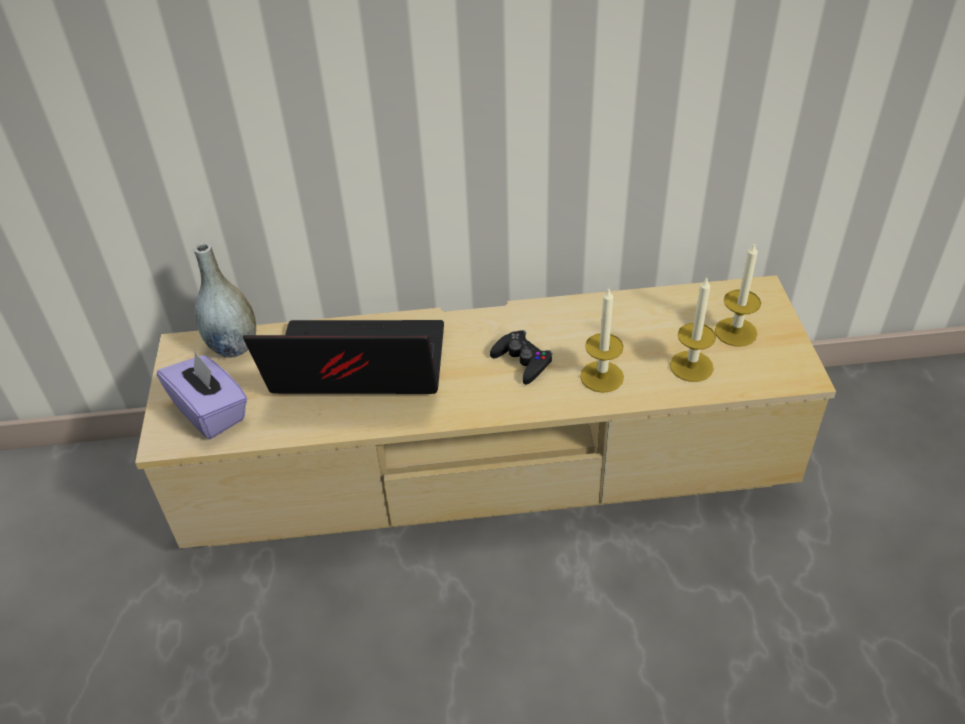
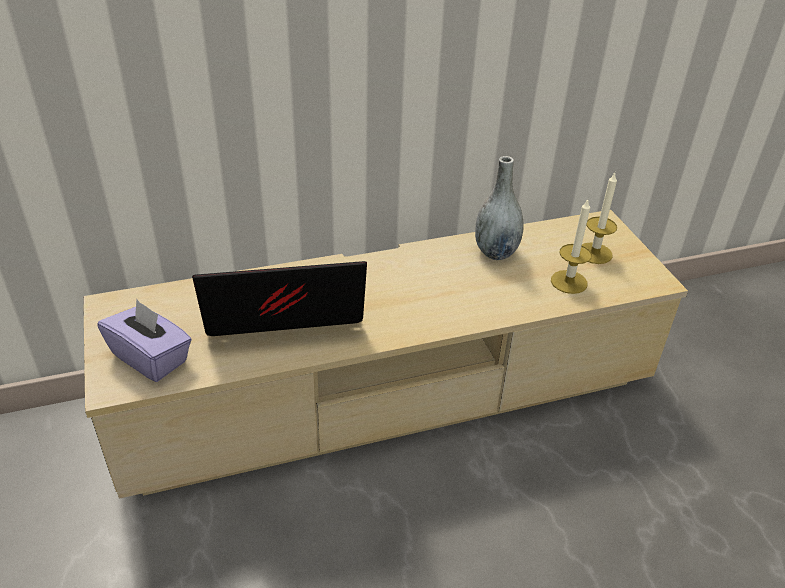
camera: 15 degrees left, 5 degrees down
(233, 346) = (159, 300): grey vase -> grey vase (495, 252)
(522, 361) = (427, 290): black game controller -> none
(602, 376) = (498, 296): candle -> none

